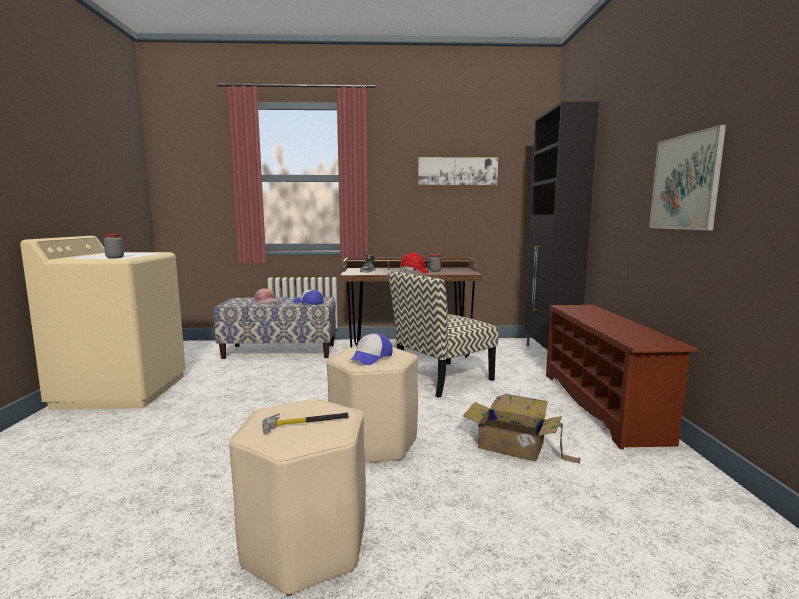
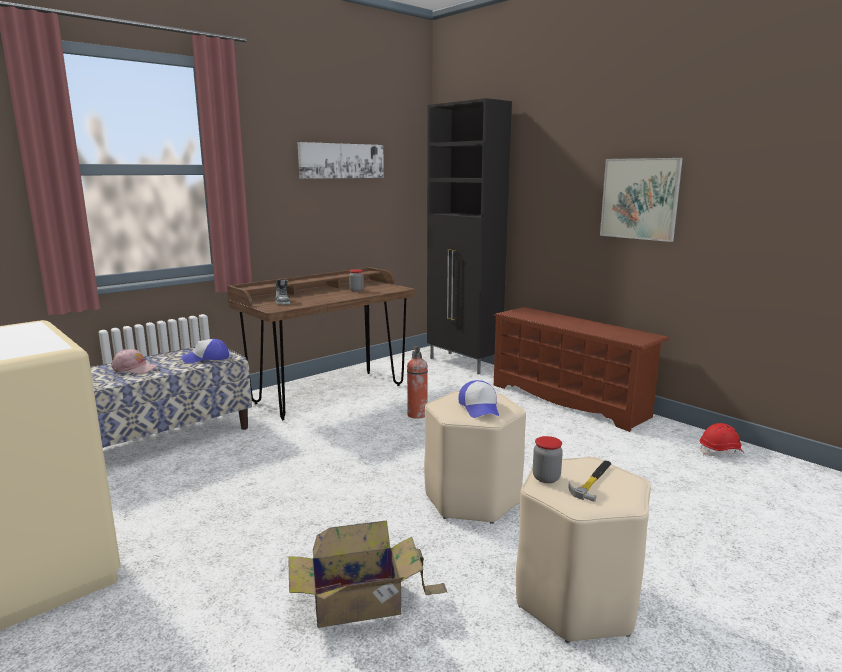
camera: 40 degrees left, 5 degrees up
(115, 257) = (36, 349): jar -> jar (546, 478)
(414, 272) = (341, 295): red hard hat -> red hard hat (721, 451)
(442, 379) = (417, 415): chair -> fire extinguisher
(514, 447) = (571, 457): cardboard box -> cardboard box (361, 602)

